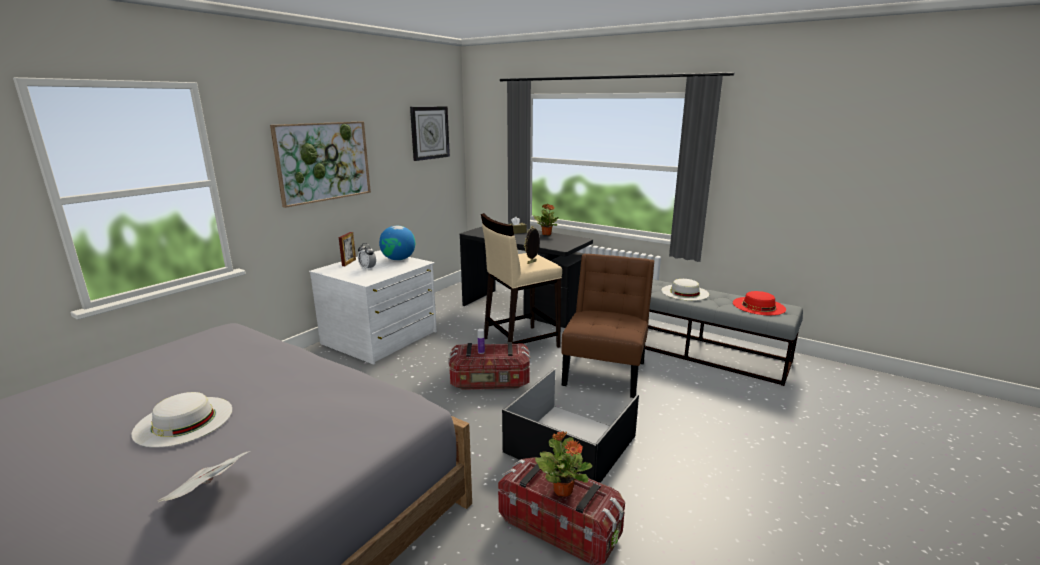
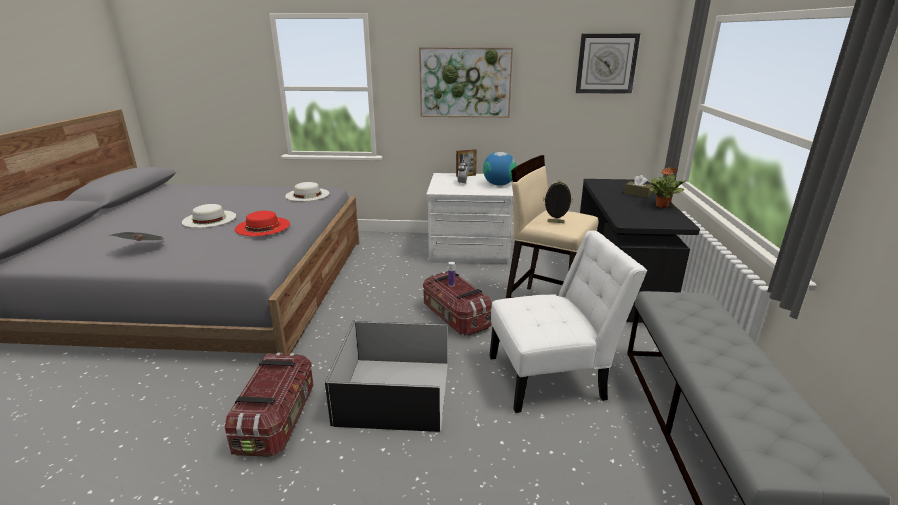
camera: 60 degrees right, 5 degrees up
(562, 489) = (265, 386): potted plant -> none
(605, 371) = (552, 376): brown chair -> white chair
(684, 292) = (719, 347): white hat -> white hat (307, 194)
(758, 306) = (785, 430): red hat -> red hat (262, 226)

